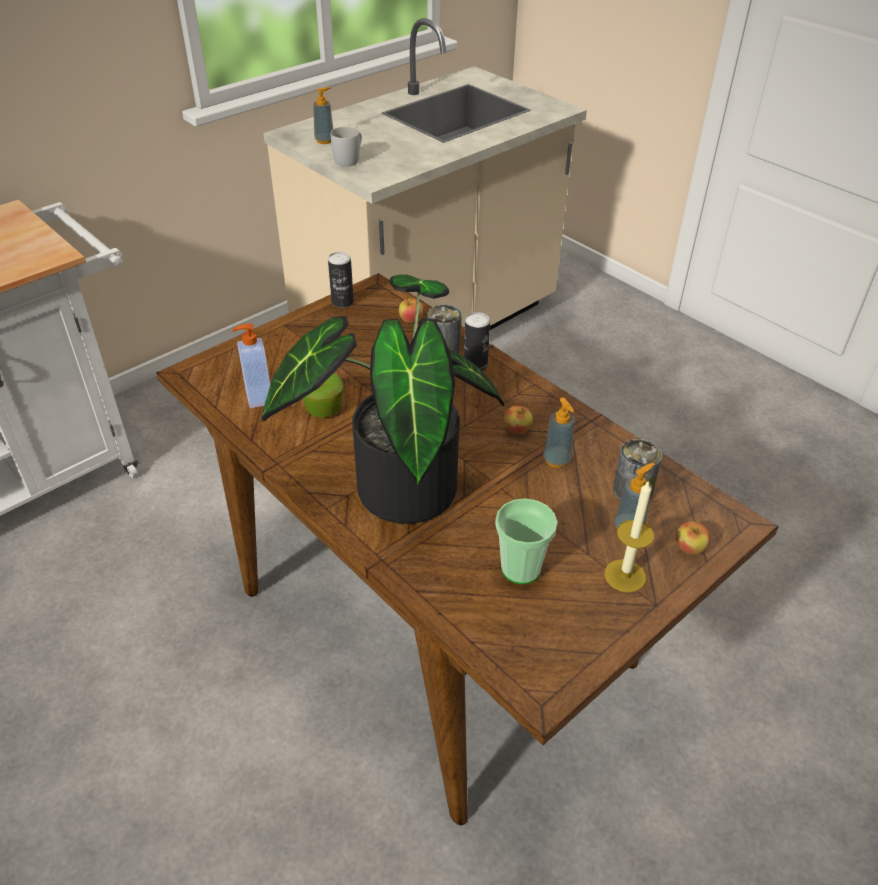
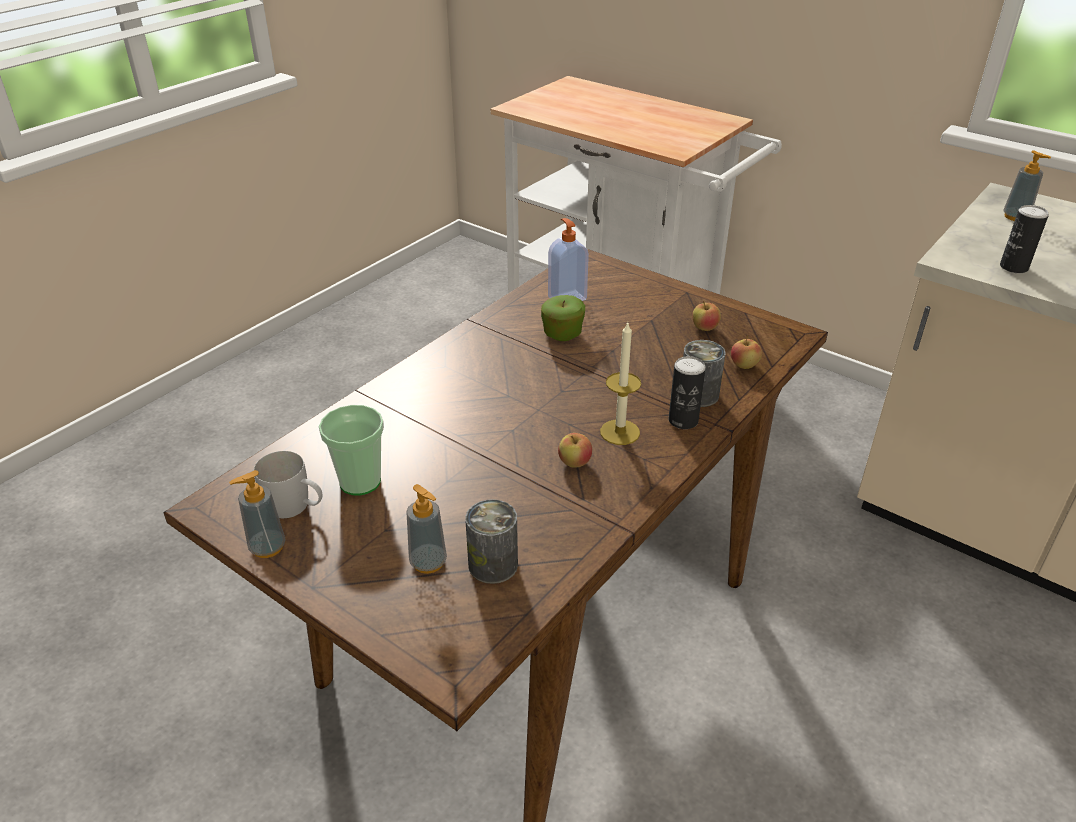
camera: 80 degrees right, 5 degrees down
(342, 302) = (750, 317): can -> can (1013, 267)
(350, 159) = (985, 238): white mug -> white mug (295, 507)
(396, 485) = (465, 391): potted plant -> none
(556, 460) = (532, 497): soap dispenser -> soap dispenser (267, 547)
(625, 576) = (354, 560): candle -> candle (620, 432)
(689, 548) = (401, 618): apple -> apple (704, 328)

